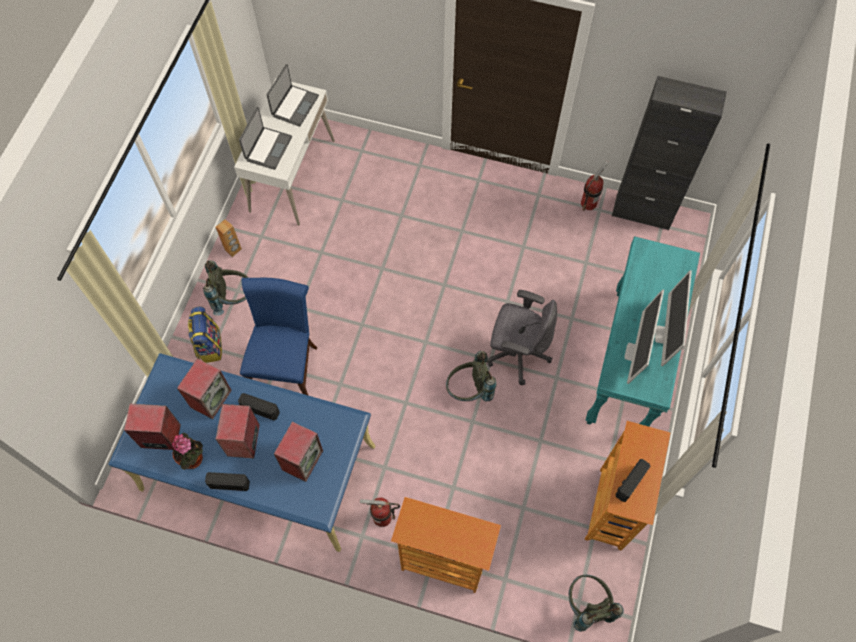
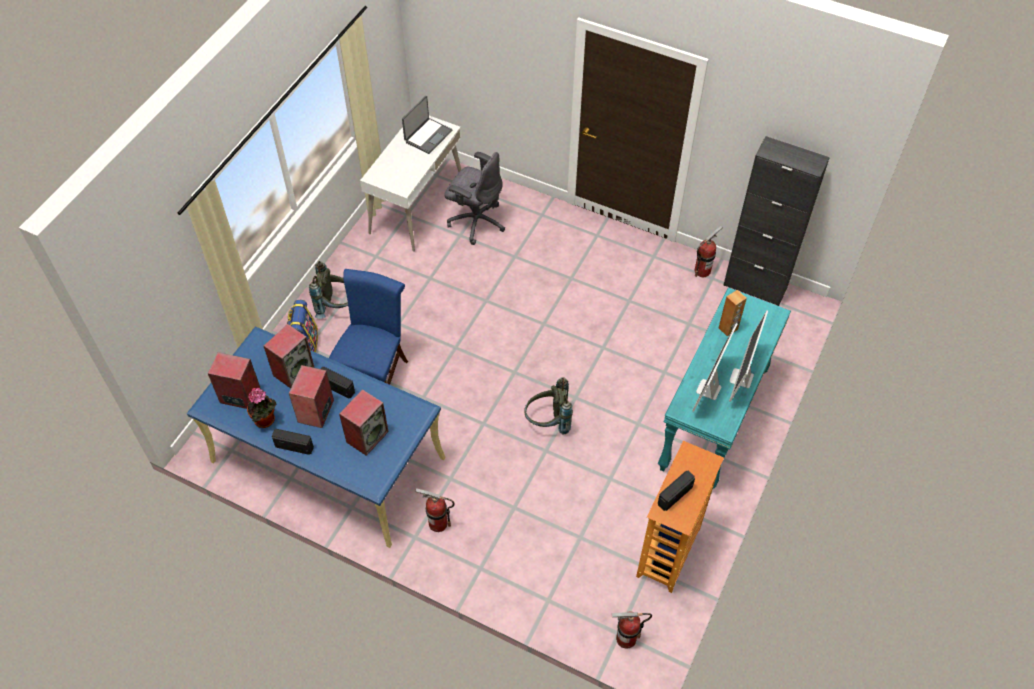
camera: 10 degrees right, 10 degrees down
(233, 249) = (346, 264): brown speaker -> brown speaker (728, 329)
(268, 148) = (395, 168): laptop -> none
(443, 564) = (489, 575): bookcase -> none
(517, 353) = (603, 395): grey office chair -> grey office chair (476, 221)
(587, 605) = (626, 638): grey backpack -> fire extinguisher

